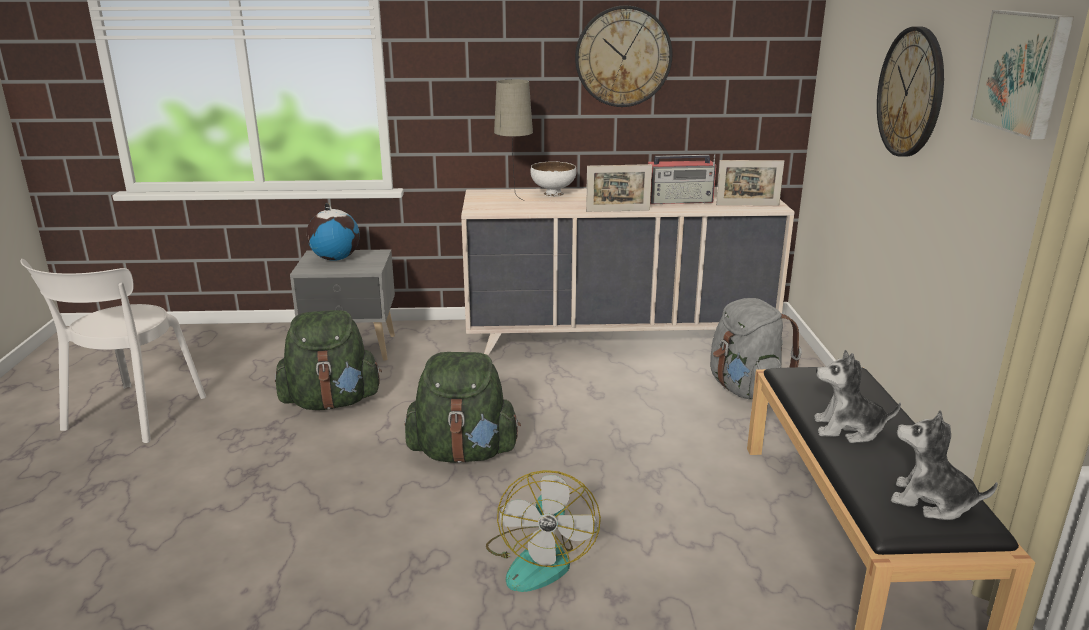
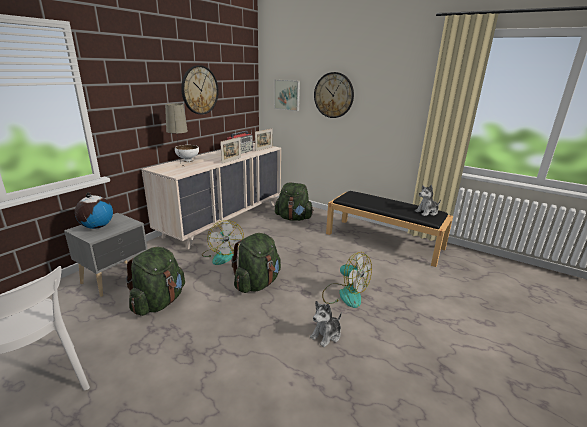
camera: 55 degrees left, 0 degrees up
(505, 387) = (222, 255): none -> fan
(745, 389) = (293, 218): grey backpack -> green backpack
(848, 429) = (383, 205): plush toy -> plush toy (326, 335)
(1024, 72) = (397, 83): picture -> picture (287, 95)

